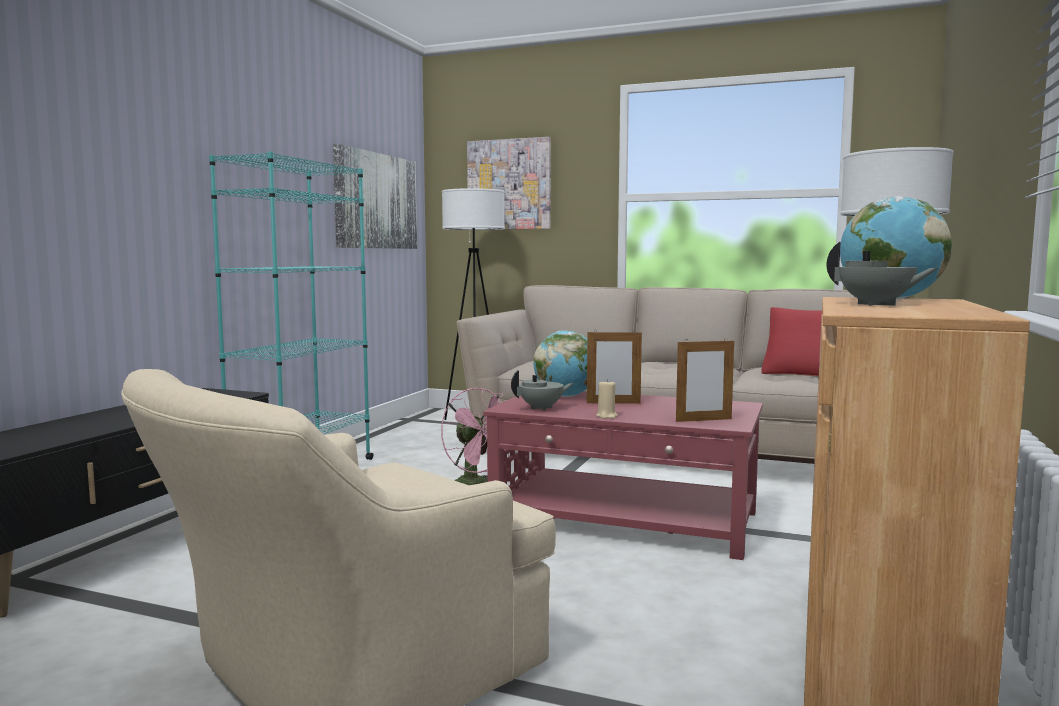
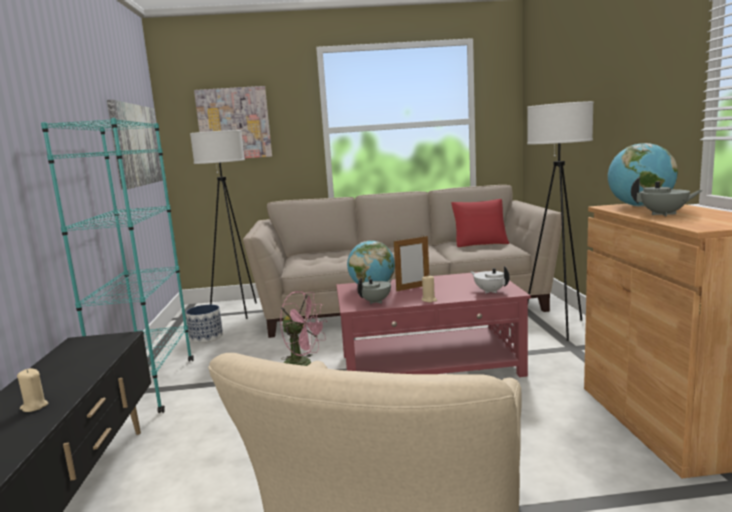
camera: 25 degrees left, 5 degrees up
(89, 426) = (34, 406): none -> beige candle
(411, 441) = (206, 337): none -> planter
(703, 420) = (490, 291): picture frame -> white teapot

